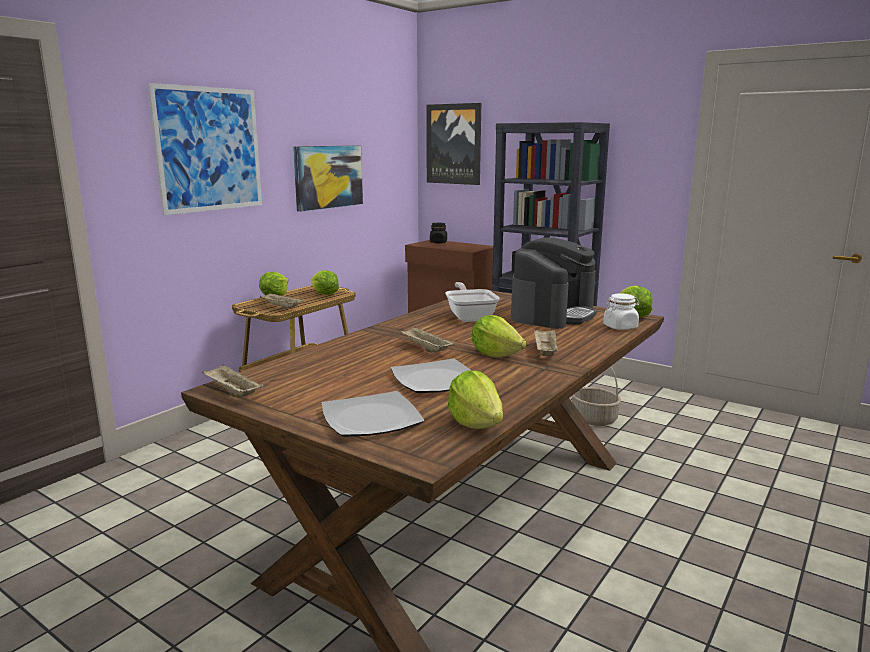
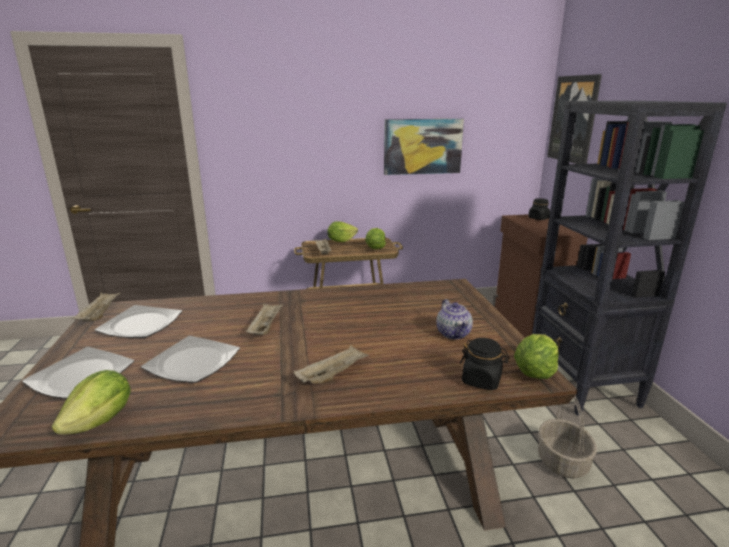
camera: 45 degrees right, 5 degrees up
(209, 149) = (300, 121): picture -> none
(305, 382) = (141, 324): none -> plate
(470, 317) = (377, 308): frying pan -> none
(496, 354) = (291, 358): lettuce -> none
(553, 314) = (454, 334): coffee machine -> teapot
(620, 327) = (481, 380): white jar -> black jar

